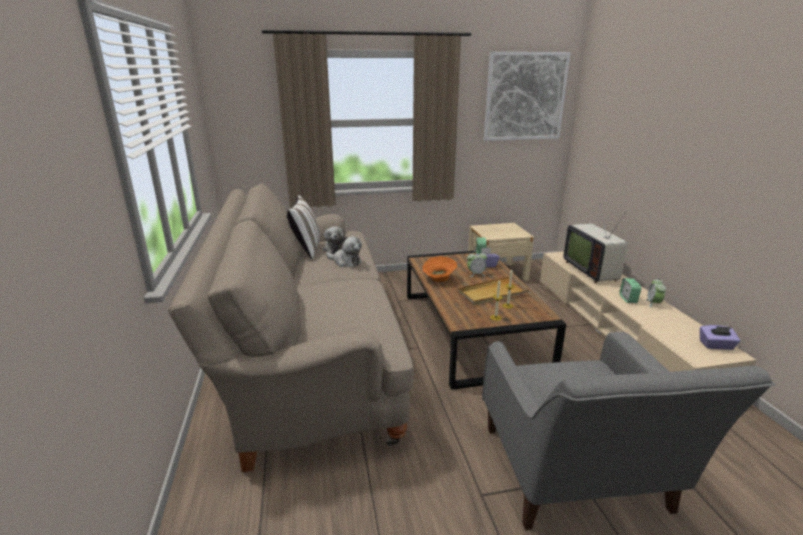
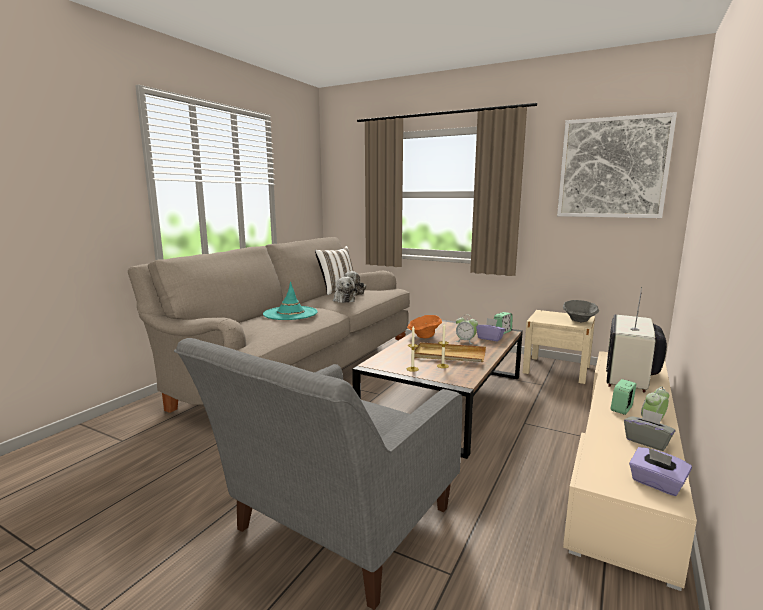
camera: 40 degrees right, 10 degrees down
(343, 298) = (290, 313): none -> turquoise hat
(515, 230) = (579, 321): none -> grey bowl
(672, 318) = (647, 441): none -> grey tissue box

